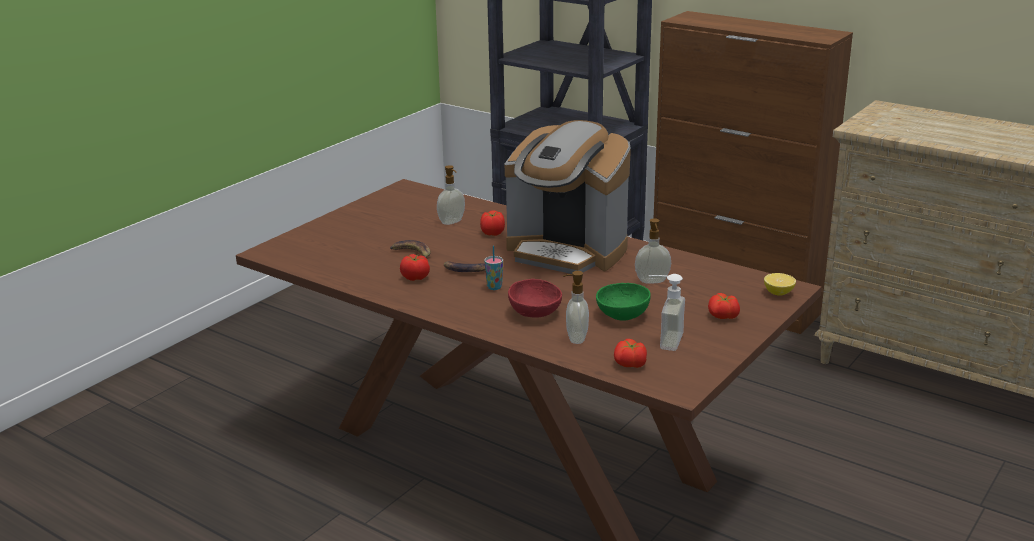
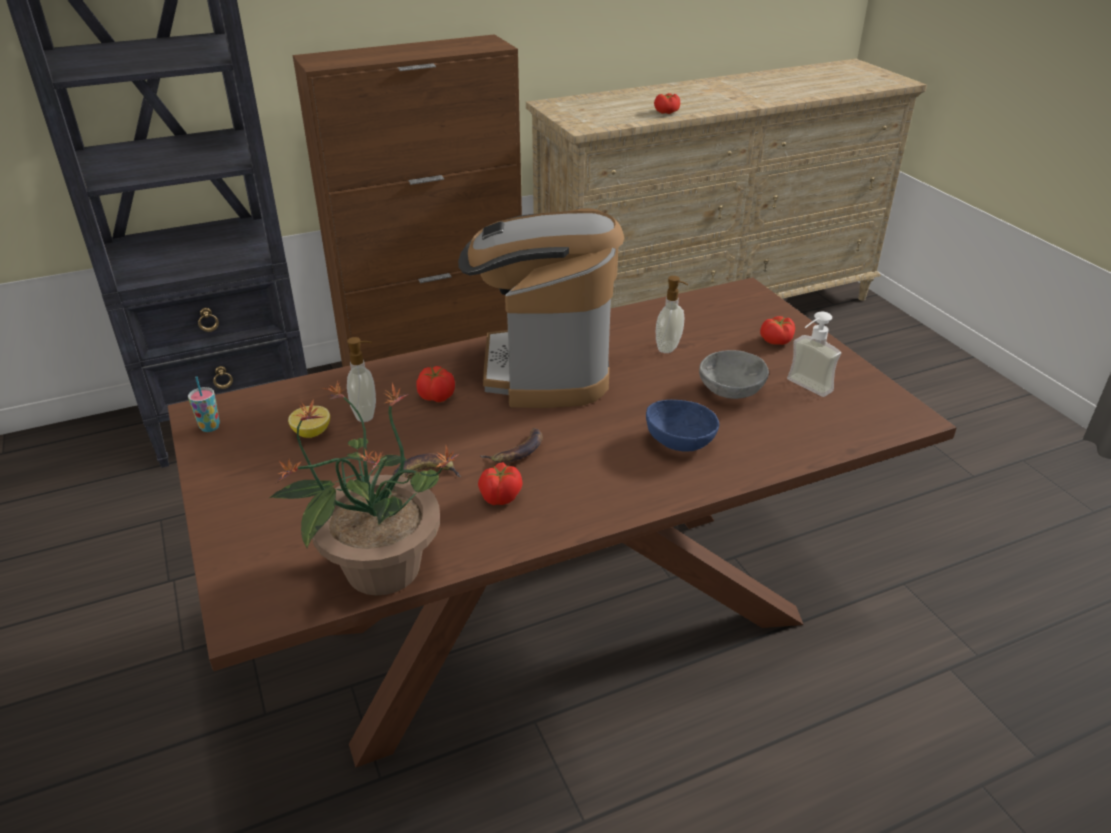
camera: 60 degrees left, 10 degrees up
(326, 268) = (380, 568): none -> potted plant
(494, 287) = (588, 446): cup -> cup (210, 427)
(536, 312) = (680, 441): red bowl -> blue bowl
(567, 251) = (545, 368): coffee machine -> coffee machine turned 120 degrees clockwise
(575, 338) = (763, 437): soap dispenser -> none
(621, 315) = (731, 391): green bowl -> grey bowl
(630, 364) = (844, 426): tomato -> tomato (667, 112)
(778, 293) = (751, 299): lemon -> lemon (312, 432)

